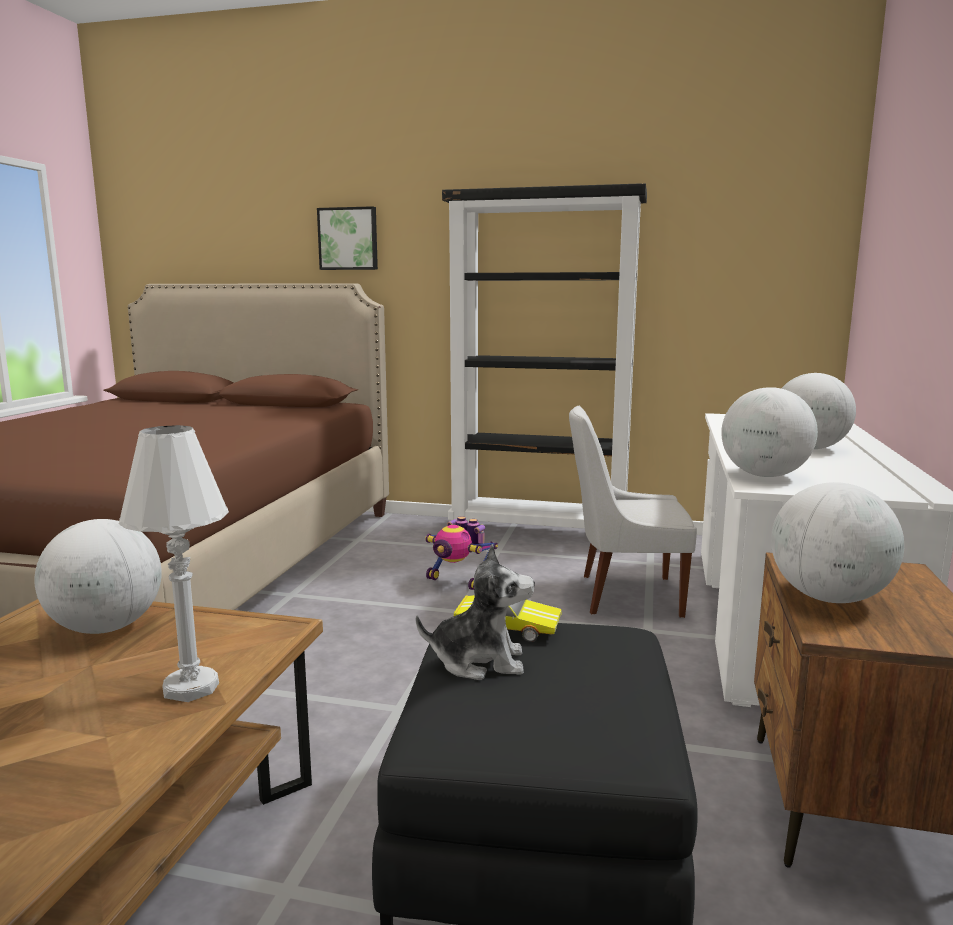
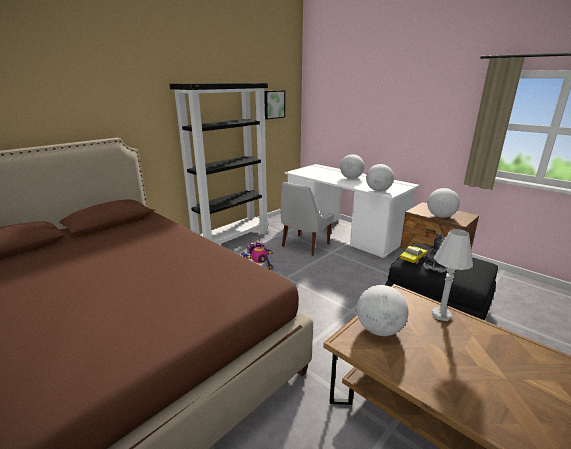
camera: 60 degrees left, 10 degrees up
(348, 239) = (102, 109): picture -> picture (273, 104)

